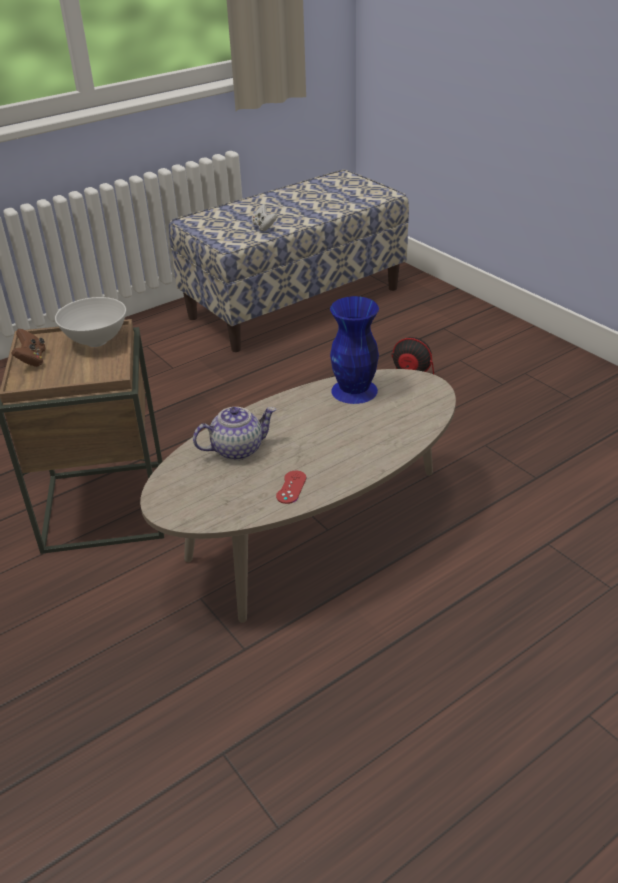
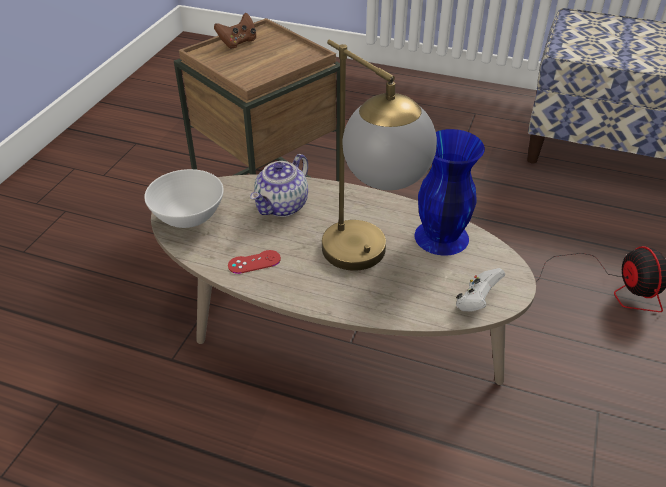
camera: 55 degrees right, 5 degrees up
(97, 341) = (290, 55): white bowl -> white bowl (189, 220)
(237, 449) = (282, 206): teapot -> teapot turned 90 degrees clockwise
(264, 227) = (626, 54): white game controller -> white game controller (476, 302)
(348, 431) = (369, 261): none -> table lamp

